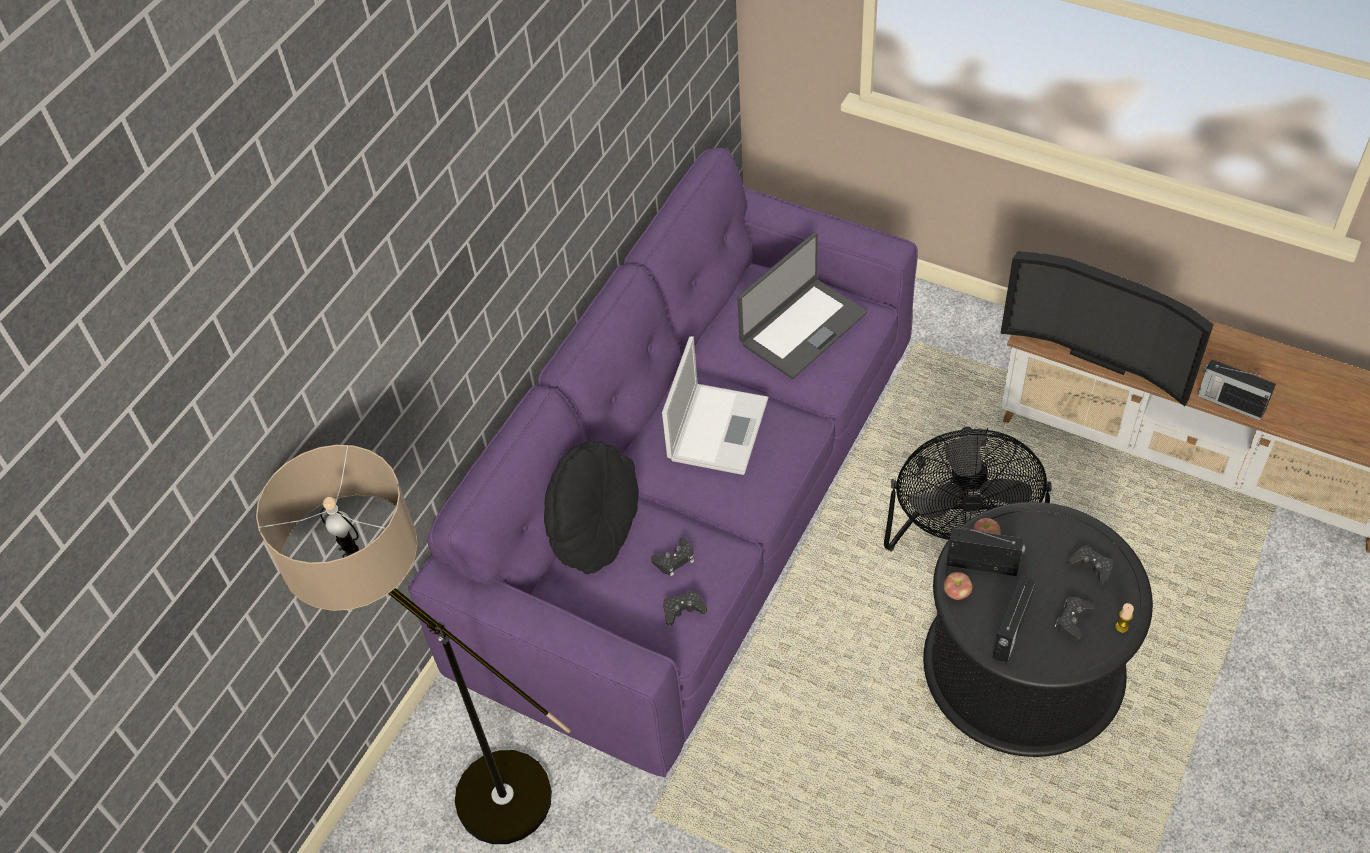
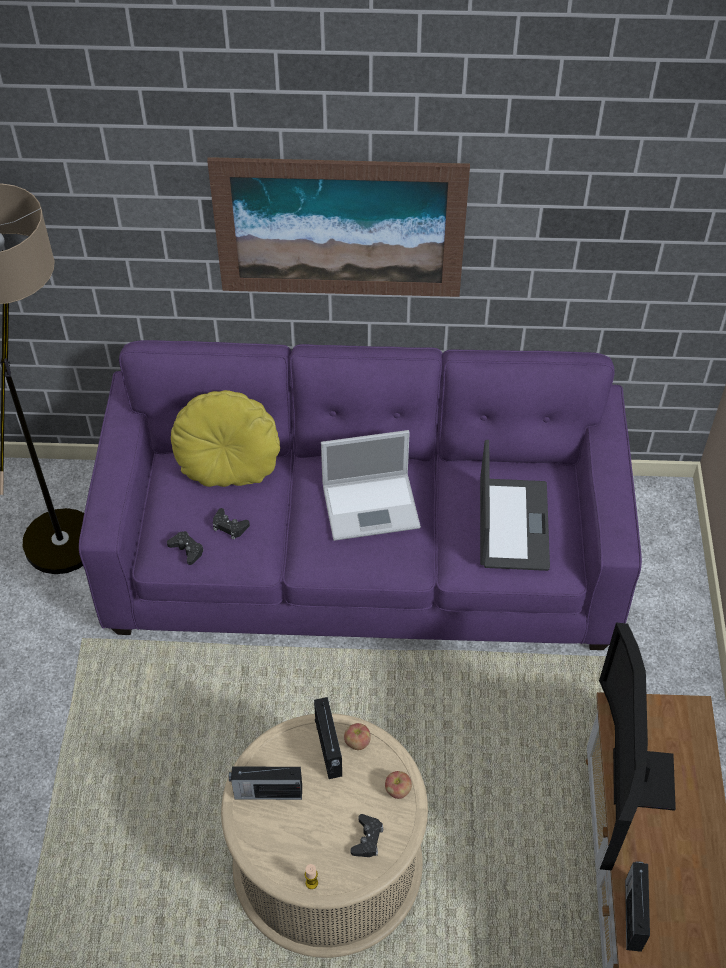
camera: 60 degrees right, 0 degrees up
(512, 226) = (339, 228): none -> picture
(598, 537) = (229, 470): black pillow -> yellow pillow
(802, 328) = (511, 525): laptop -> laptop turned 105 degrees counterclockwise
(956, 526) = (448, 760): black fan -> none
(956, 593) = (290, 738): apple -> apple (398, 790)
(1023, 665) = (327, 862): black coffee table -> beige coffee table
(1072, 620) = (302, 839): black game controller -> none

